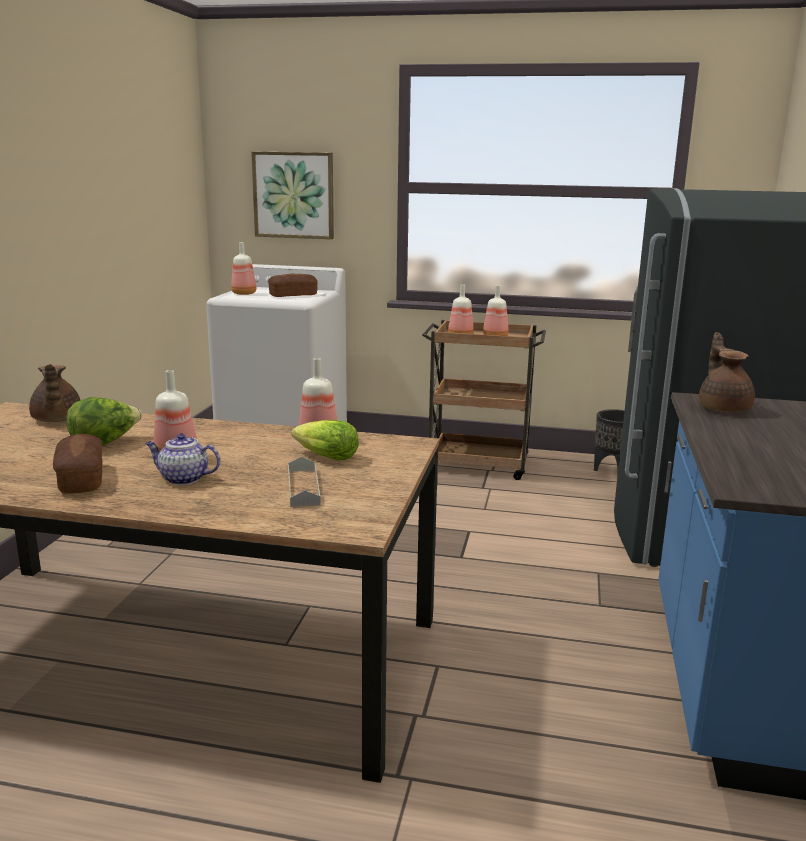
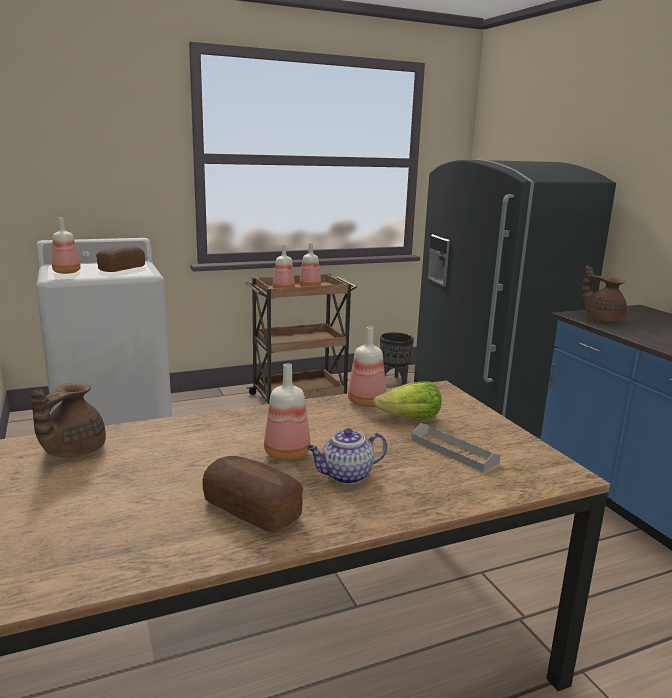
camera: 35 degrees left, 0 degrees up
(56, 420) = (72, 451): brown teapot -> brown teapot turned 75 degrees clockwise
(105, 443) = (188, 462): lettuce -> none
(294, 195) = (84, 166): picture -> none

